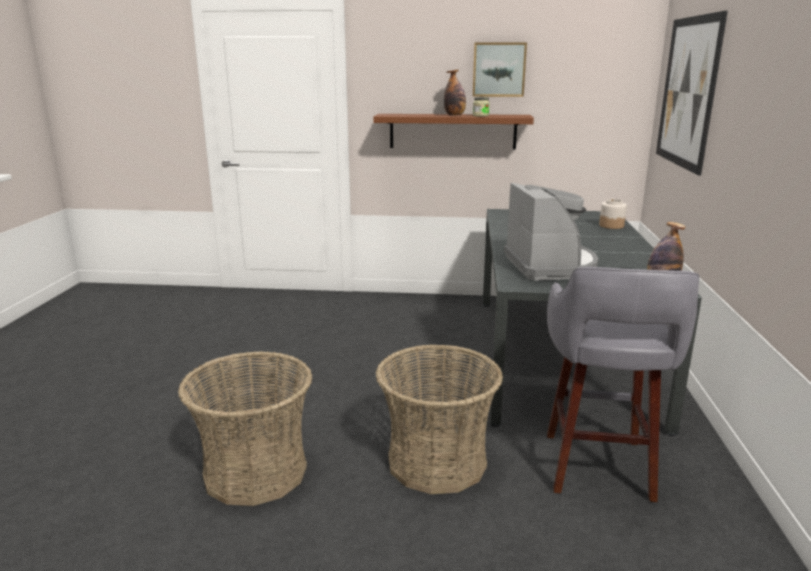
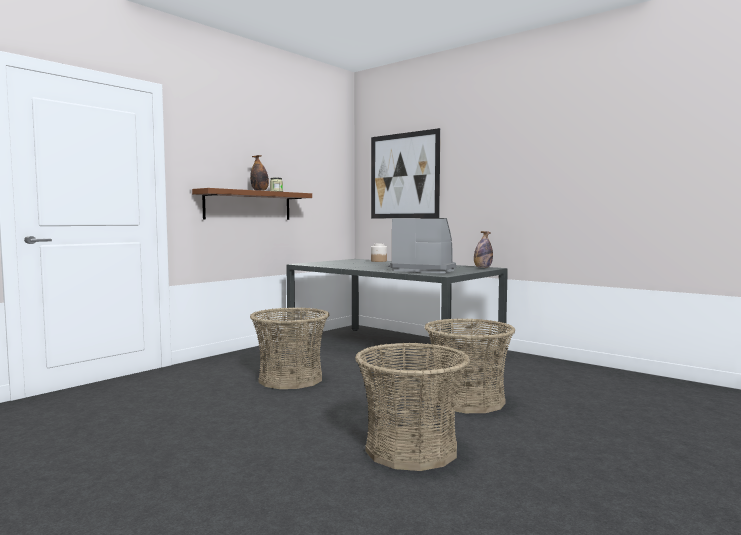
camera: 55 degrees left, 15 degrees down
(380, 347) = (291, 379): none -> basket
(499, 69) = (275, 159): picture -> none
(597, 470) = (517, 374): grey stool -> none

